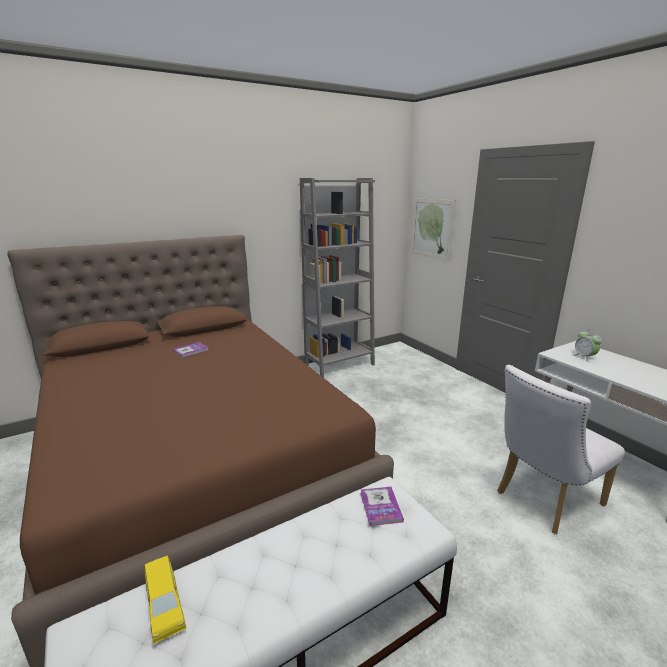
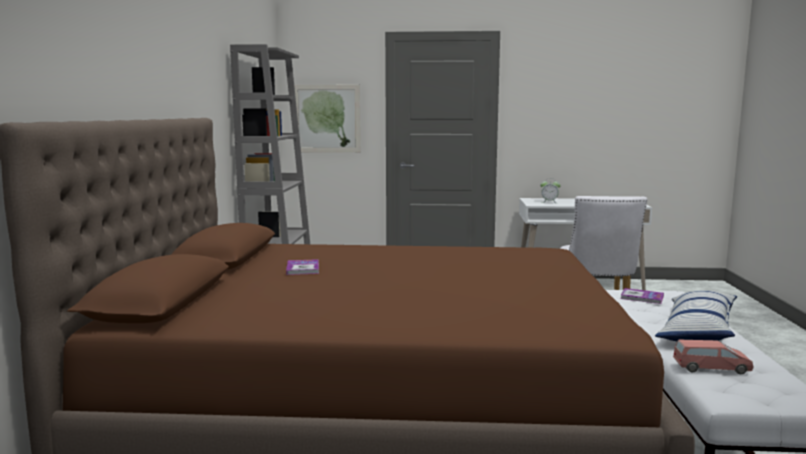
camera: 55 degrees left, 10 degrees down
(164, 606) = (711, 368): yellow toy car -> pink toy car
(291, 574) = (697, 330): none -> pillow

